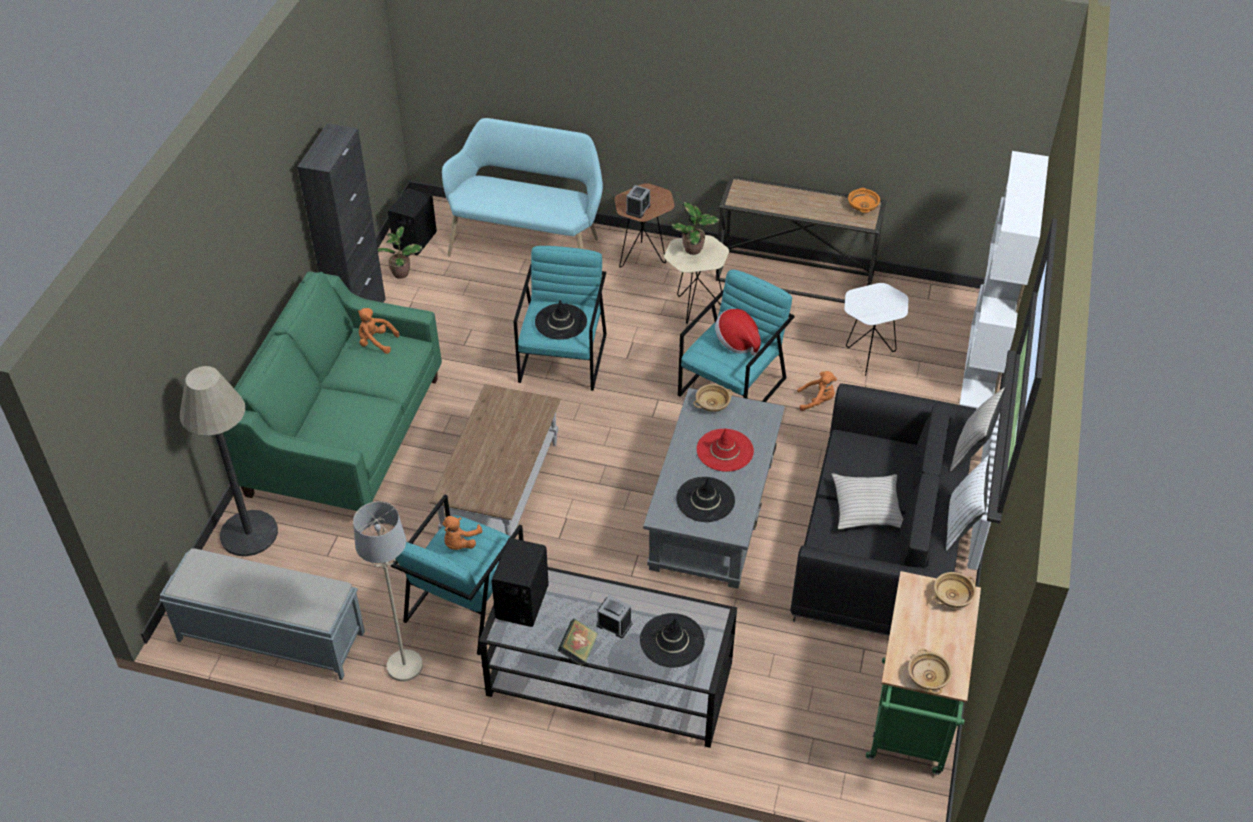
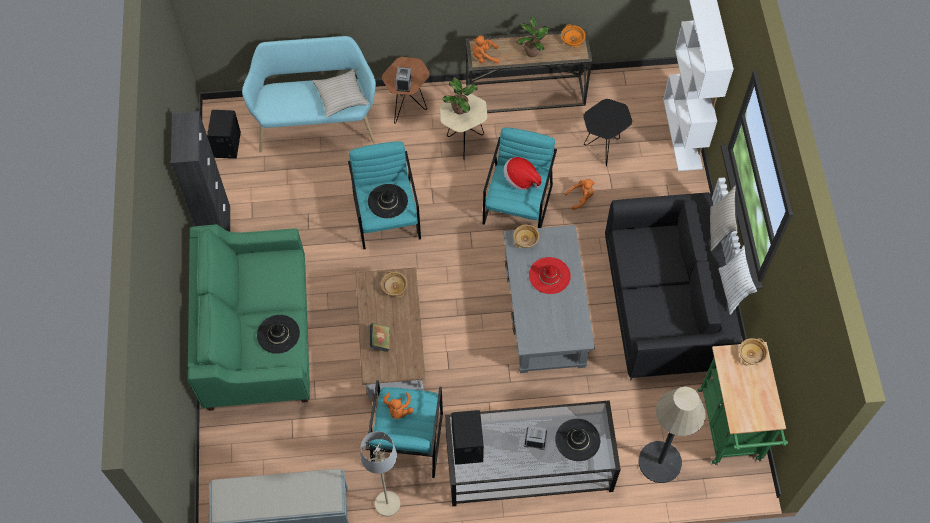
camera: 20 degrees left, 15 degrees up
(249, 533) = (227, 439): floor lamp -> floor lamp (659, 462)
(376, 342) = (261, 264): orange plush toy -> orange plush toy (484, 57)
(401, 272) = (230, 178): potted plant -> potted plant (531, 51)
(578, 650) = (520, 468): book -> book (380, 341)
(705, 500) = (552, 320): black hat -> black hat (278, 334)
(867, 358) = (602, 150): white side table -> black side table
(867, 507) = (658, 287): beige pillow -> beige pillow (341, 96)
(927, 677) = (756, 420): beige bowl -> beige bowl (394, 287)

